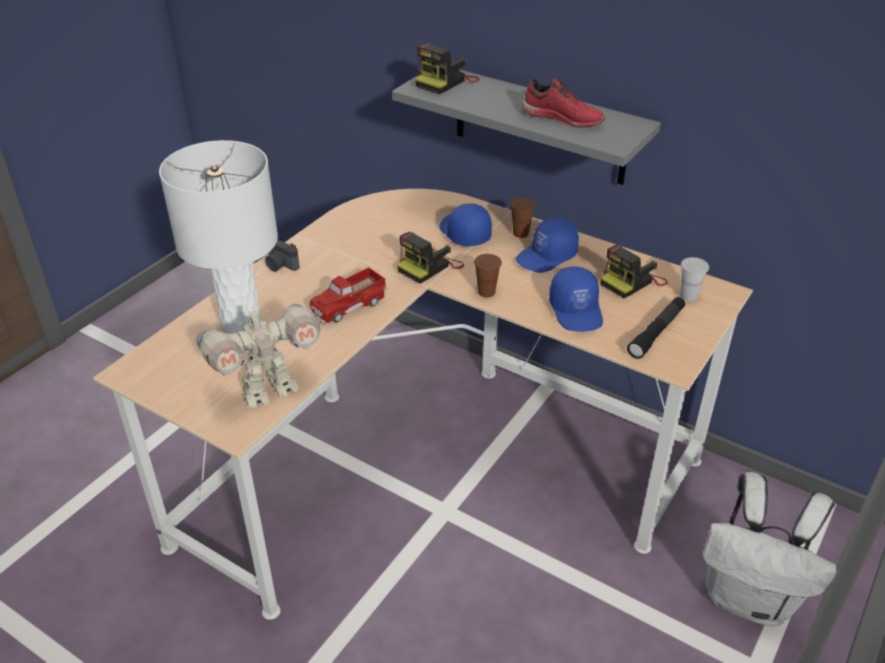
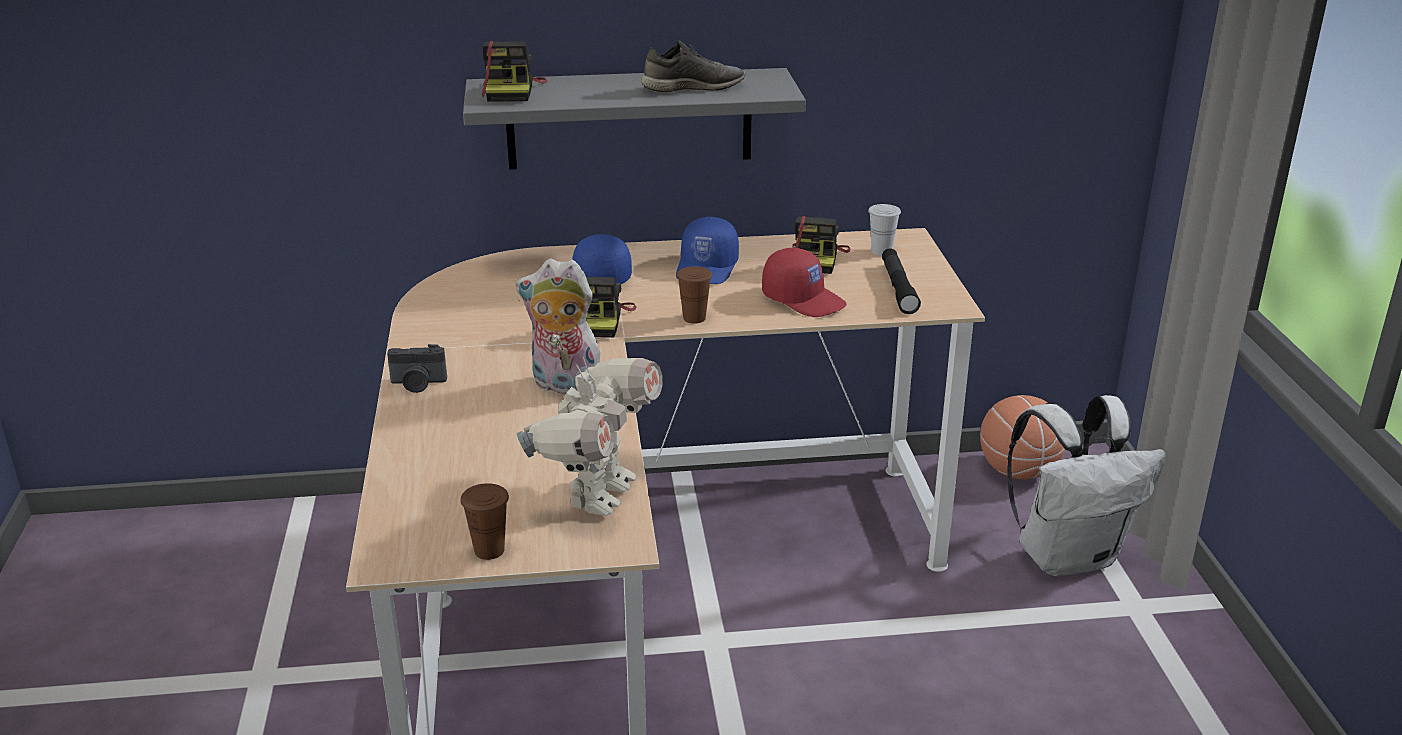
camera: 40 degrees left, 10 degrees down
(242, 326) = (466, 455): white table lamp -> none
(348, 305) = (563, 386): toy truck -> plush toy
(520, 233) = (650, 259): brown cup -> brown cup (489, 550)
(563, 118) = (693, 87): red shoe -> grey shoe
(577, 311) = (804, 299): blue cap -> red cap
(789, 511) = (1018, 471): none -> basketball

